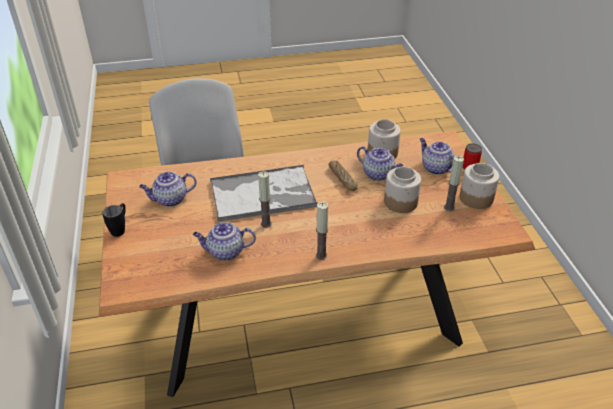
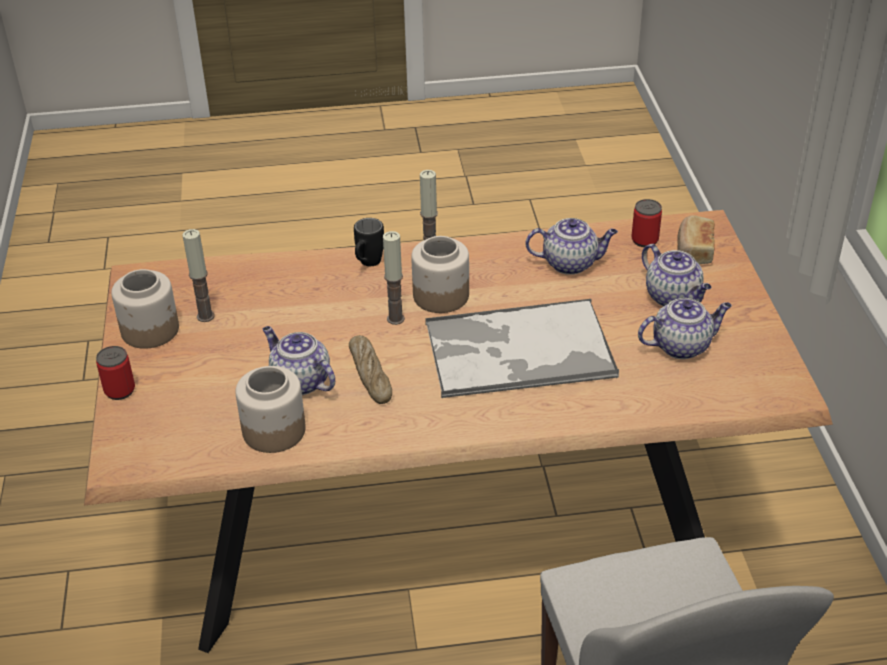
camera: 175 degrees left, 0 degrees up
(120, 229) = (745, 300): black mug -> black mug (367, 264)
(137, 265) = (694, 250): none -> bread
(169, 273) = (644, 240): none -> can
(266, 224) = (511, 300): candle -> candle (395, 319)
(401, 202) = (281, 328): jar -> jar (440, 296)
(435, 168) = (185, 391): teapot -> teapot (673, 297)

